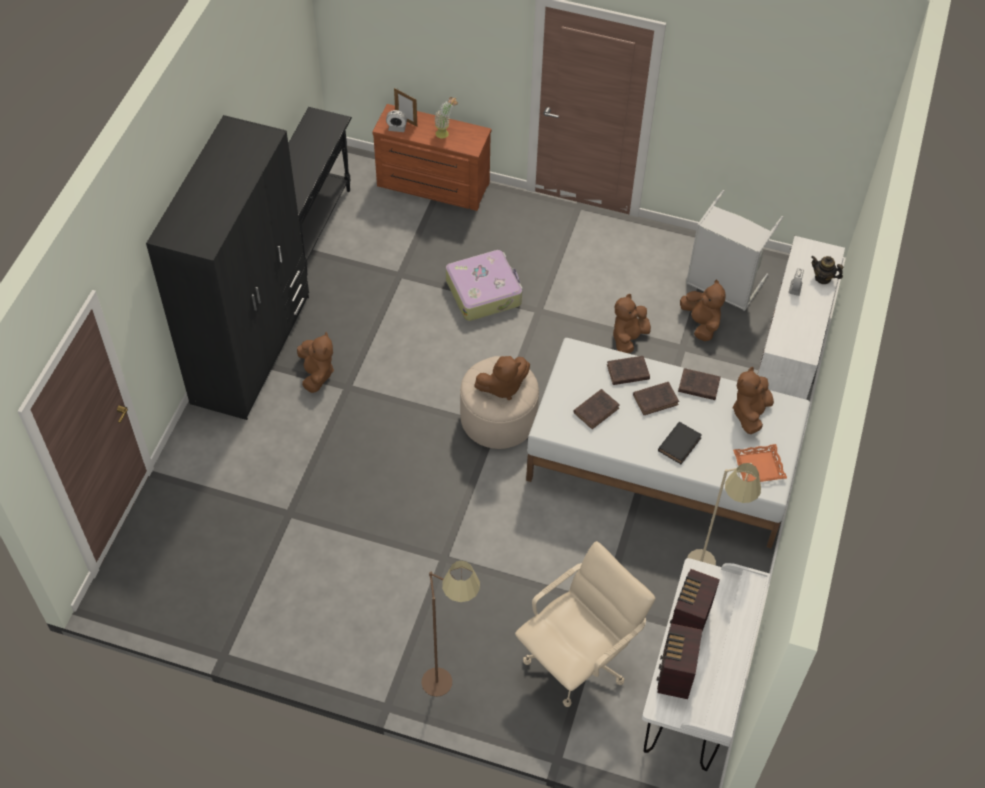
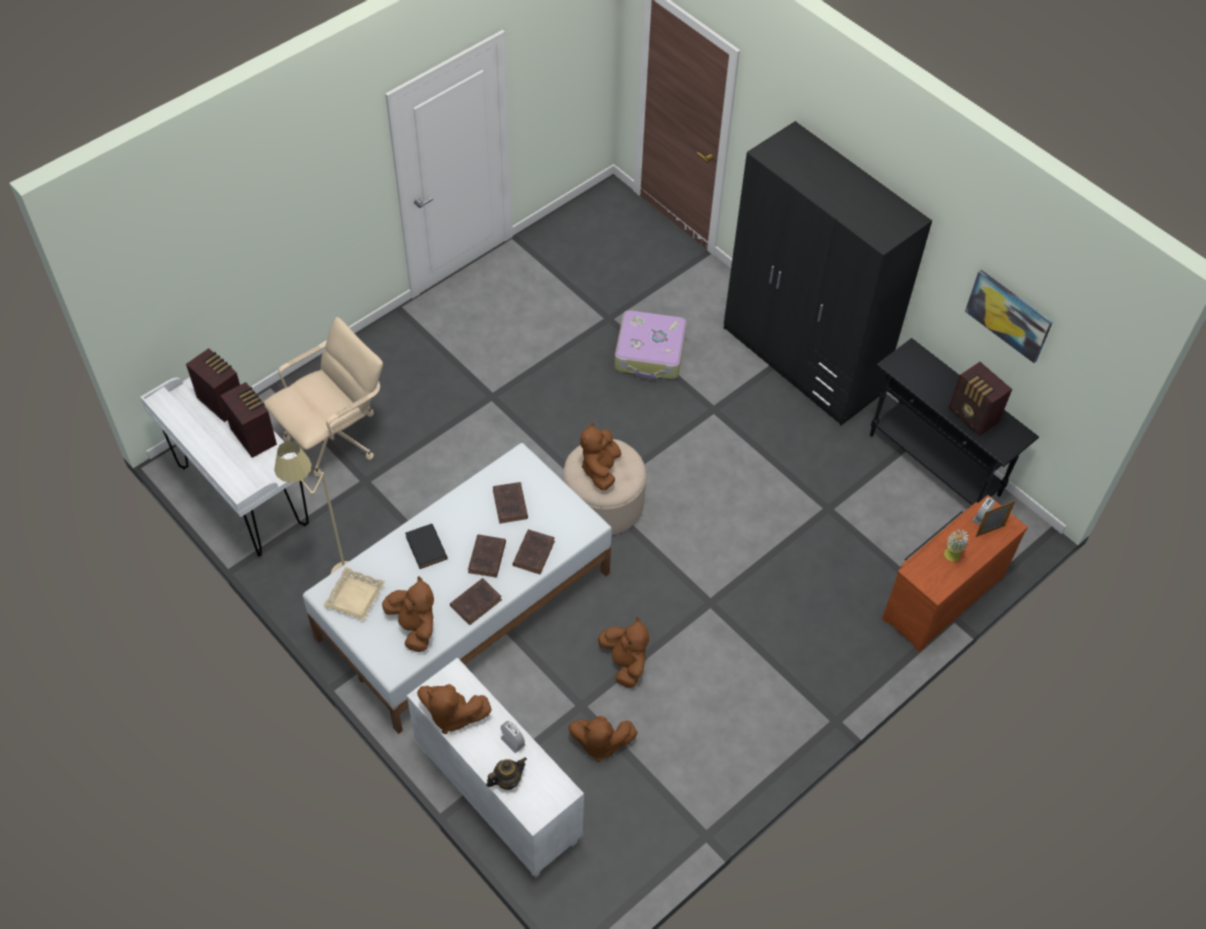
camera: 120 degrees right, 0 degrees up
(266, 79) = (1009, 315): none -> picture
(315, 145) = (973, 417): none -> radio
(316, 374) = (743, 394): brown plush toy -> brown plush toy (452, 715)
(450, 676) = (389, 353): brown floor lamp -> none
(484, 292) = (763, 568): suitcase -> suitcase (650, 353)
(578, 659) = (335, 438): beige office chair -> beige office chair turned 120 degrees counterclockwise
(723, 285) = (636, 799): grey laundry basket -> none
(759, 466) = (355, 597): orange tray -> beige tray

